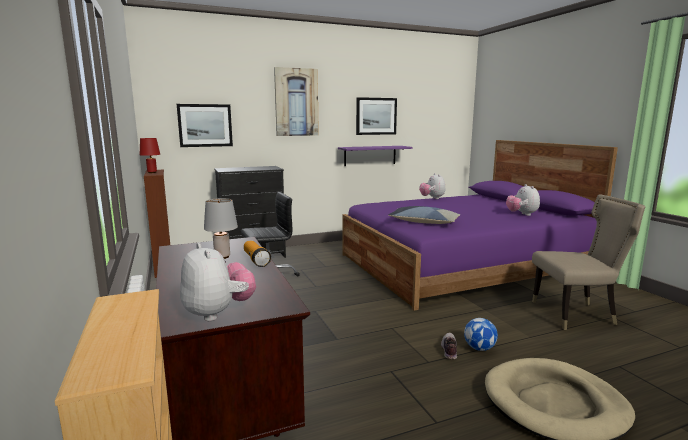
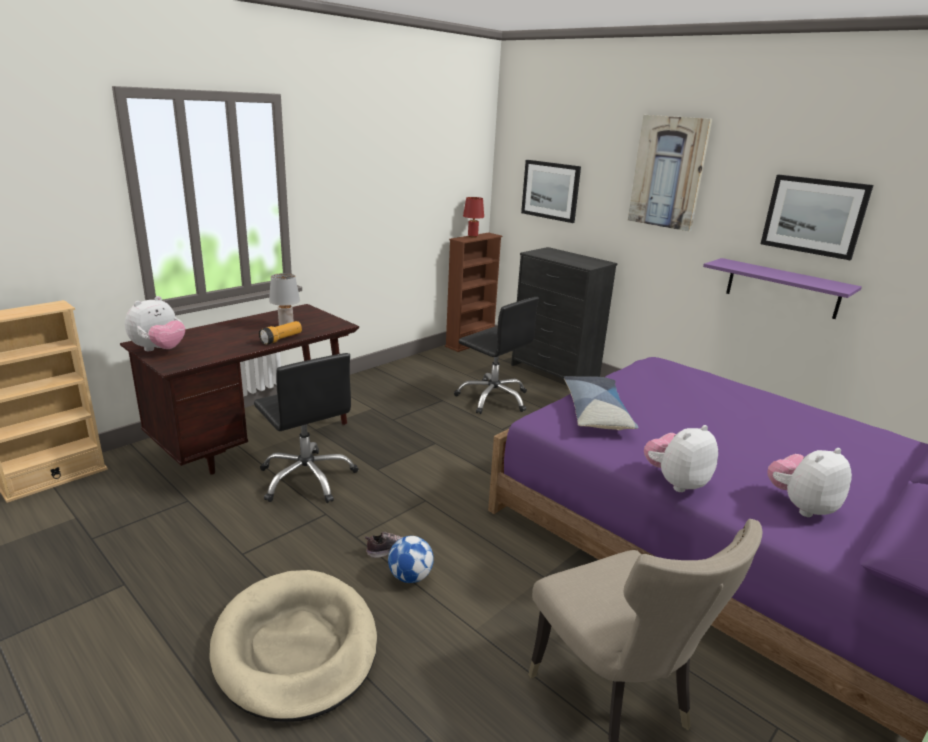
camera: 65 degrees right, 10 degrees up
(329, 373) = (307, 478): none -> black office chair
(432, 198) = (805, 406): plush toy -> plush toy (675, 482)

